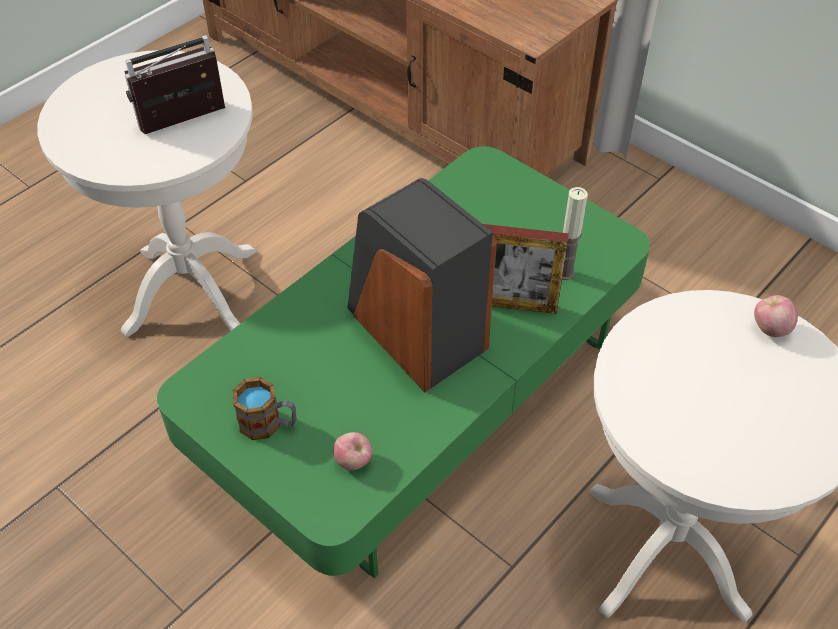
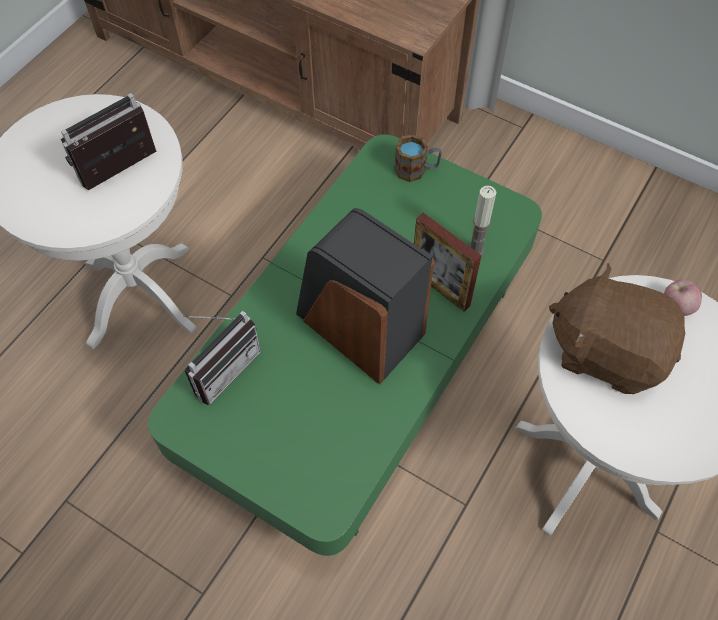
camera: 10 degrees left, 10 degrees up
(253, 349) = (222, 367): none -> radio
(268, 424) = (252, 437): mug -> mug (416, 169)
(353, 461) = (333, 459): apple -> none
(516, 305) = (440, 288): picture frame -> picture frame turned 45 degrees clockwise
(678, 361) = (607, 351): none -> brown plush toy

